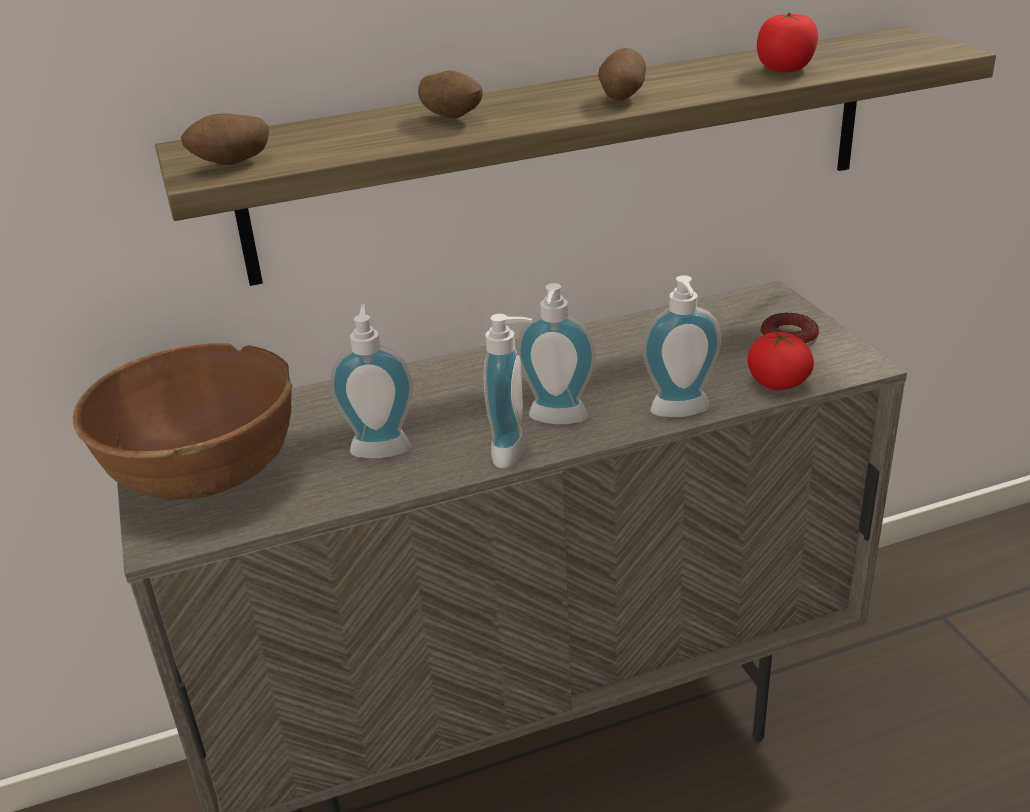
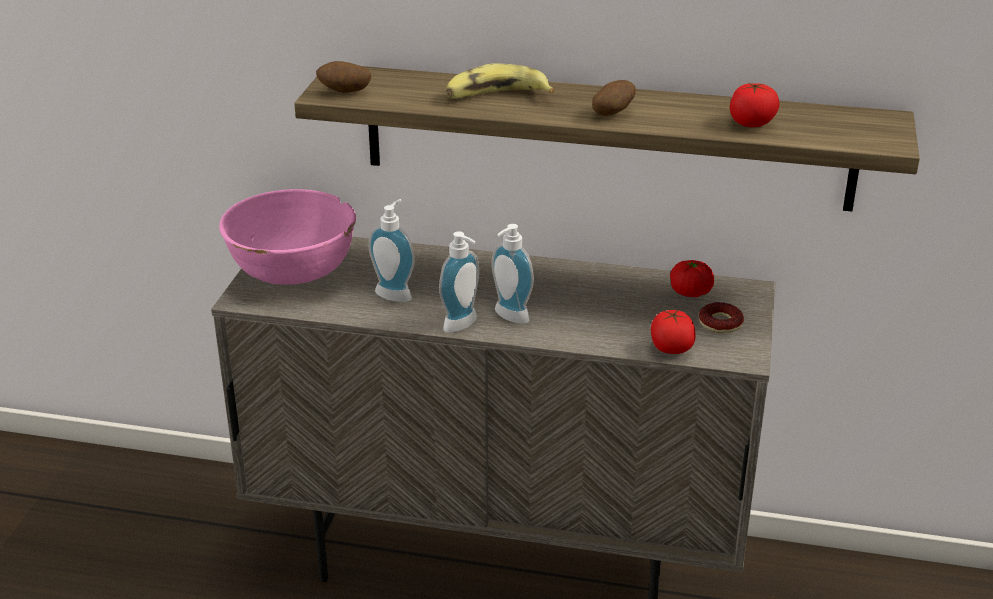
camera: 30 degrees right, 0 degrees up
(204, 472) = (292, 271): brown bowl -> pink bowl
(452, 118) = (496, 96): potato -> banana
(681, 413) = (586, 342): soap dispenser -> none
(716, 319) = (690, 292): none -> tomato

